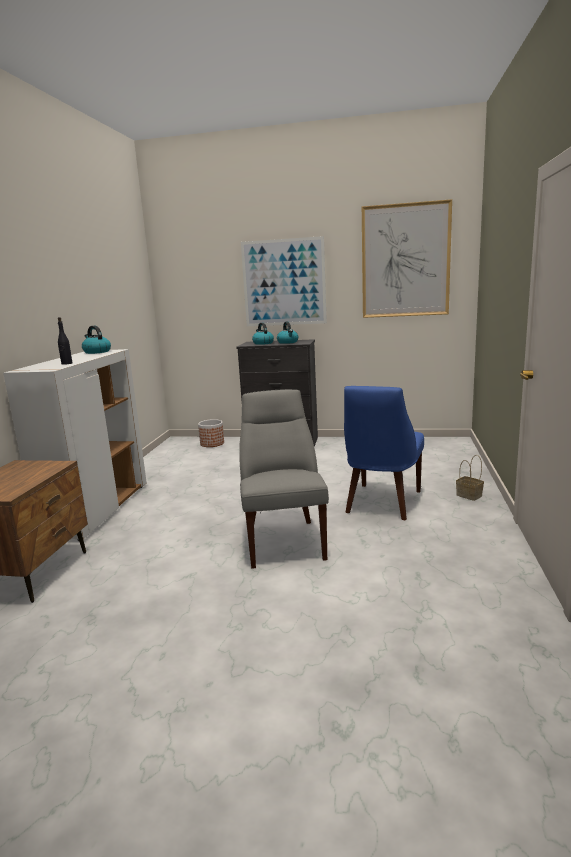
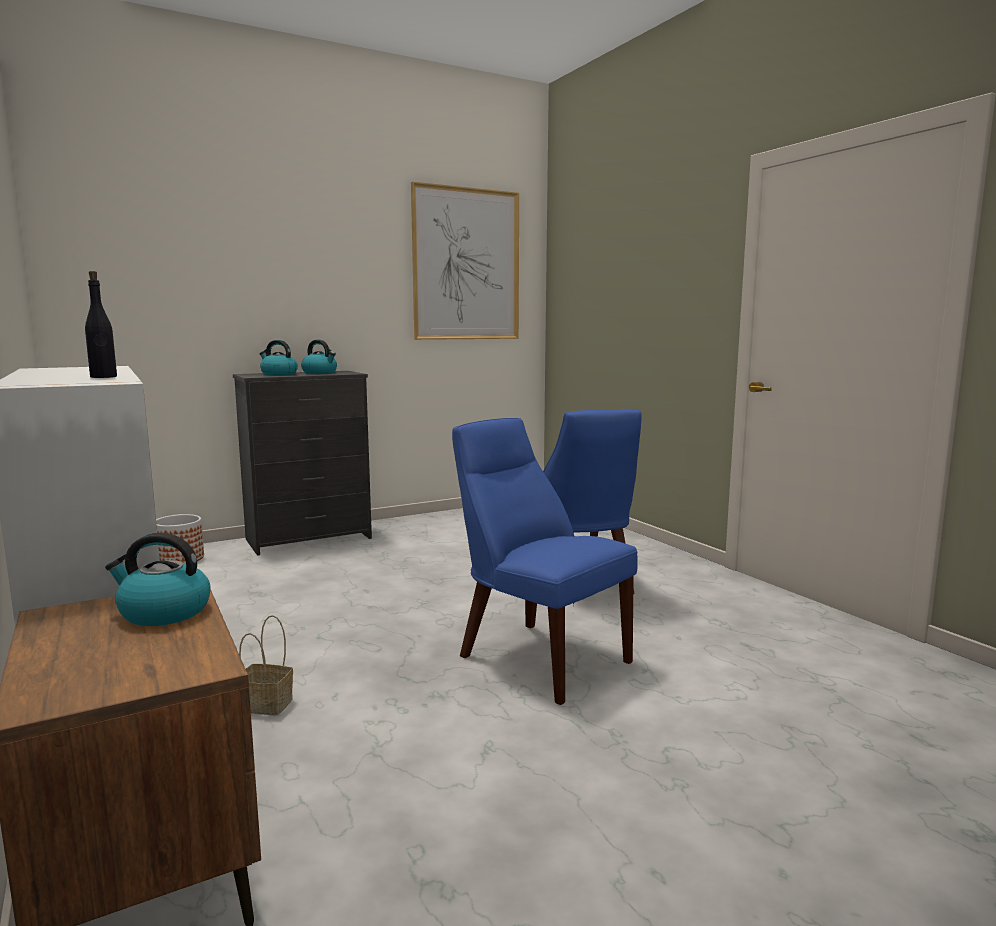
camera: 40 degrees left, 5 degrees down
(96, 352) = (70, 368): kettle -> kettle (163, 612)
(284, 282) = (297, 280): picture -> none
(284, 540) = (538, 657): grey chair -> blue chair
(470, 495) = (649, 554): basket -> basket (268, 704)

